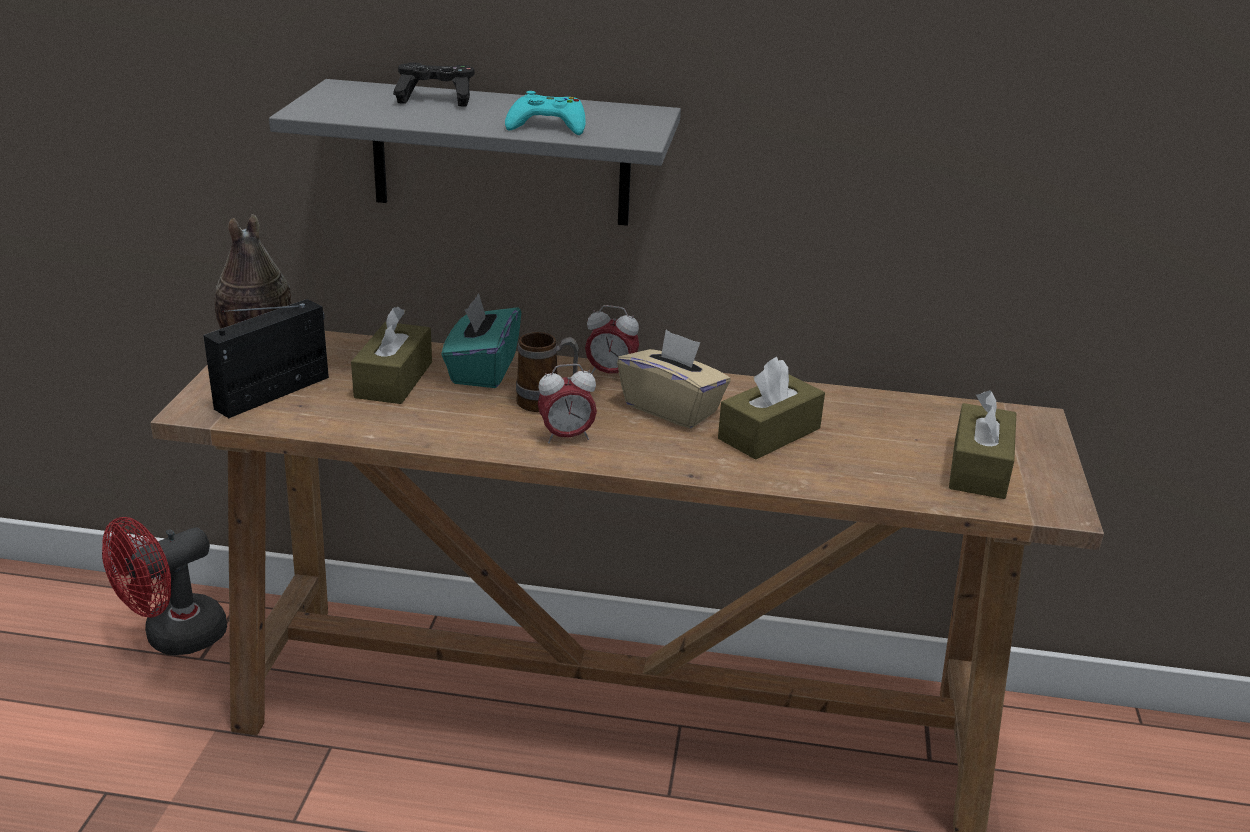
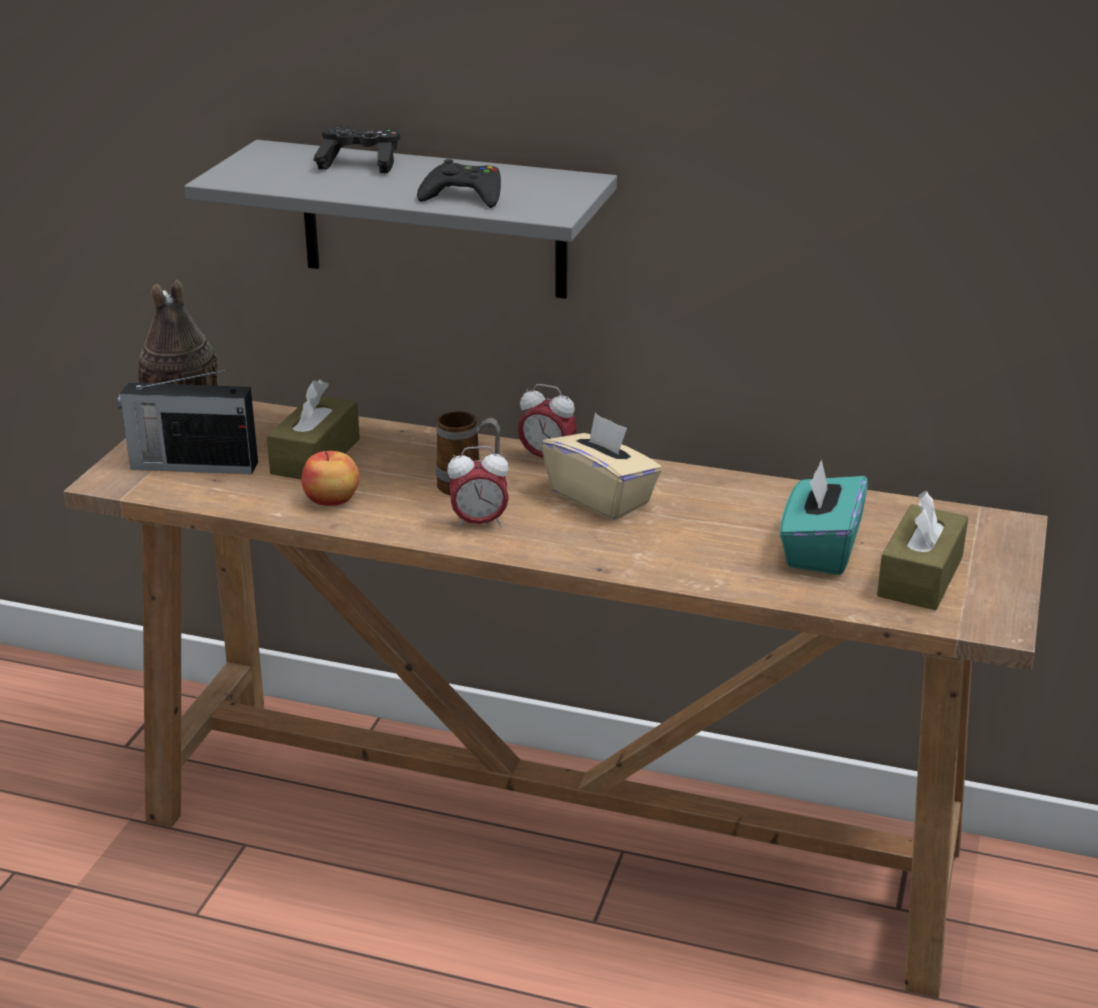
camera: 10 degrees right, 0 degrees up
(174, 638) = (101, 723): red fan -> none
(275, 392) = (192, 465): radio -> radio turned 135 degrees counterclockwise
(420, 421) = (332, 500): none -> apple
(482, 370) = (410, 449): turquoise tissue box -> turquoise tissue box (819, 550)
(548, 125) = (464, 196): turquoise game controller -> black game controller
(769, 433) = (699, 529): brown tissue box -> none

